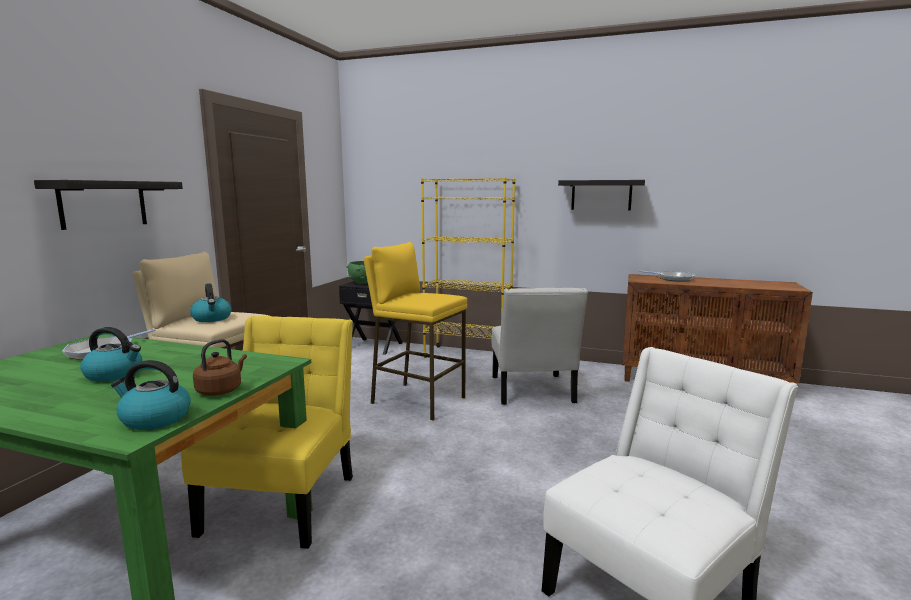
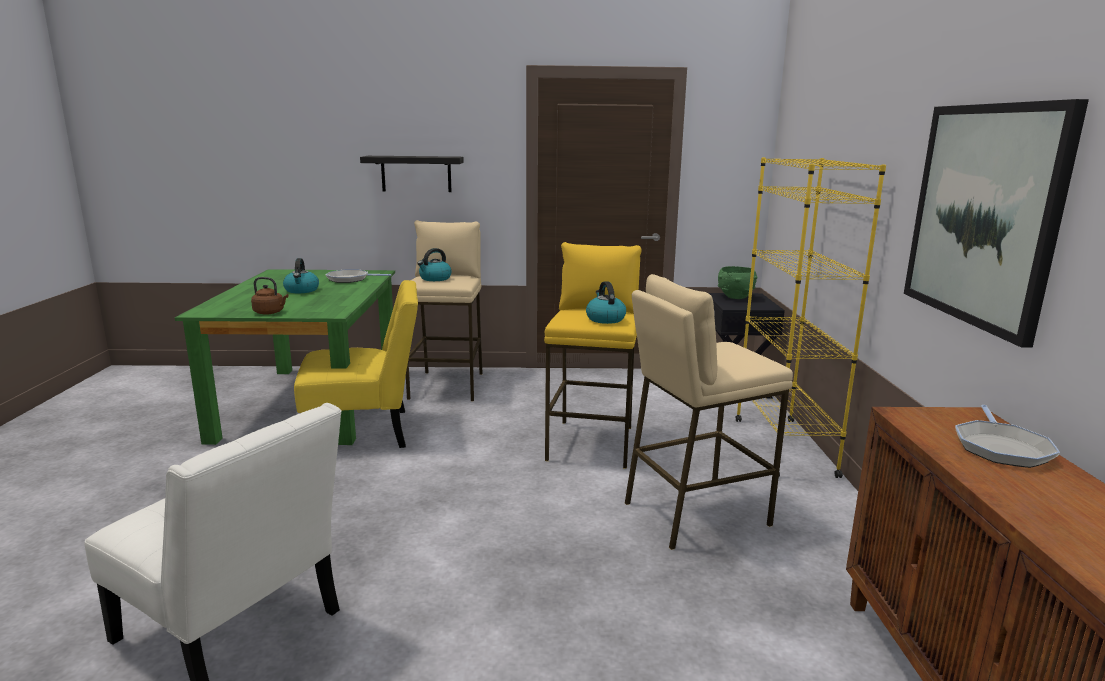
camera: 70 degrees right, 5 degrees up
(154, 419) = (222, 311): kettle -> kettle (605, 319)
(532, 392) = (694, 513): white chair -> beige stool
(601, 195) = (983, 215): black shelf -> picture

